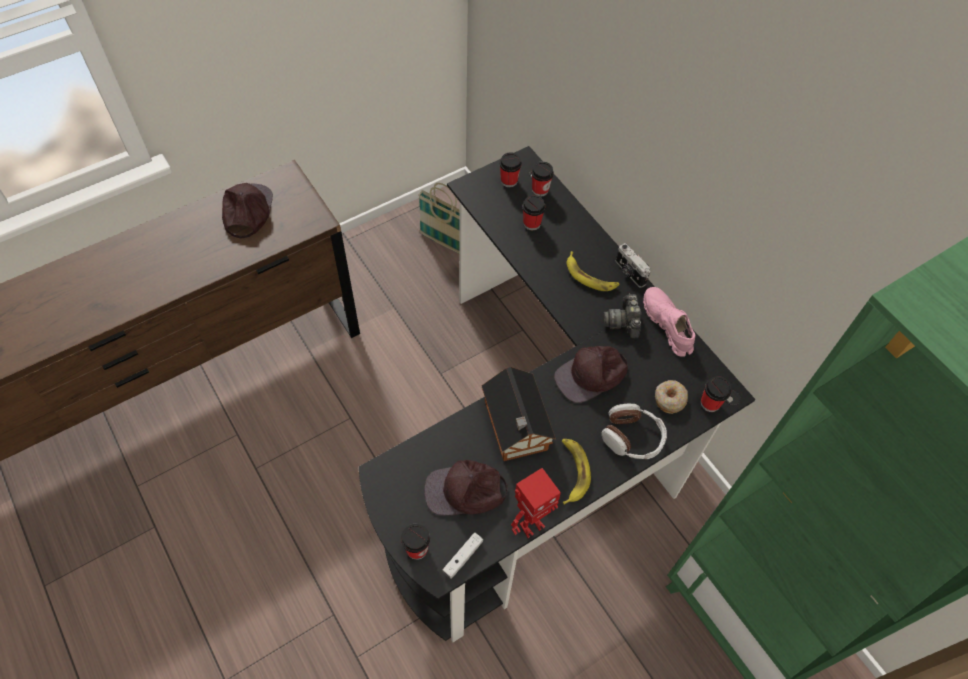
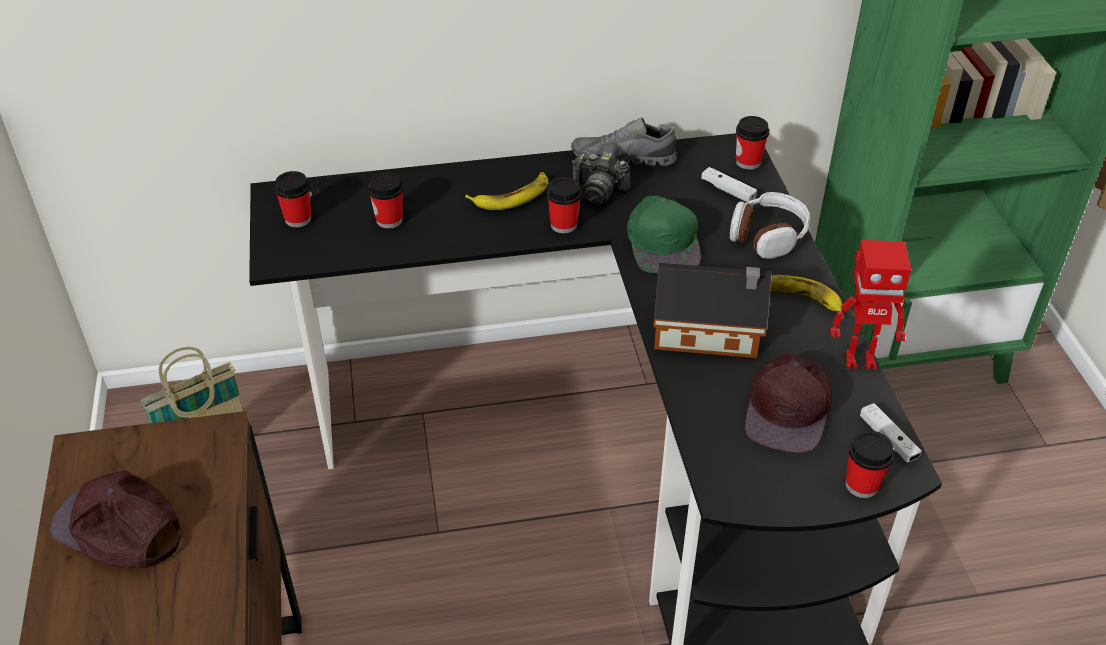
camera: 65 degrees left, 15 degrees down
(530, 525) = (859, 359): toy robot -> toy robot turned 105 degrees clockwise
(540, 190) = (339, 195): cup -> cup (563, 225)
(591, 375) = (663, 241): brown cap -> green cap
(629, 273) = (528, 163): camera -> none
(667, 325) = (623, 159): pink shoe -> grey shoe
(669, 399) = (728, 190): donut -> white game controller

